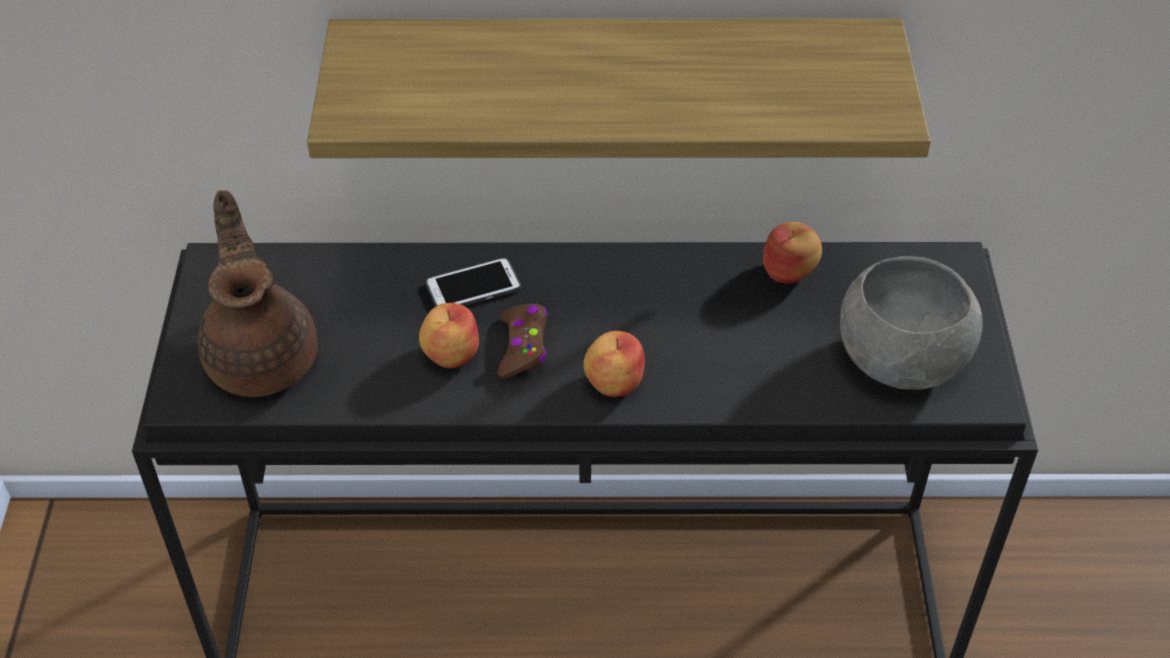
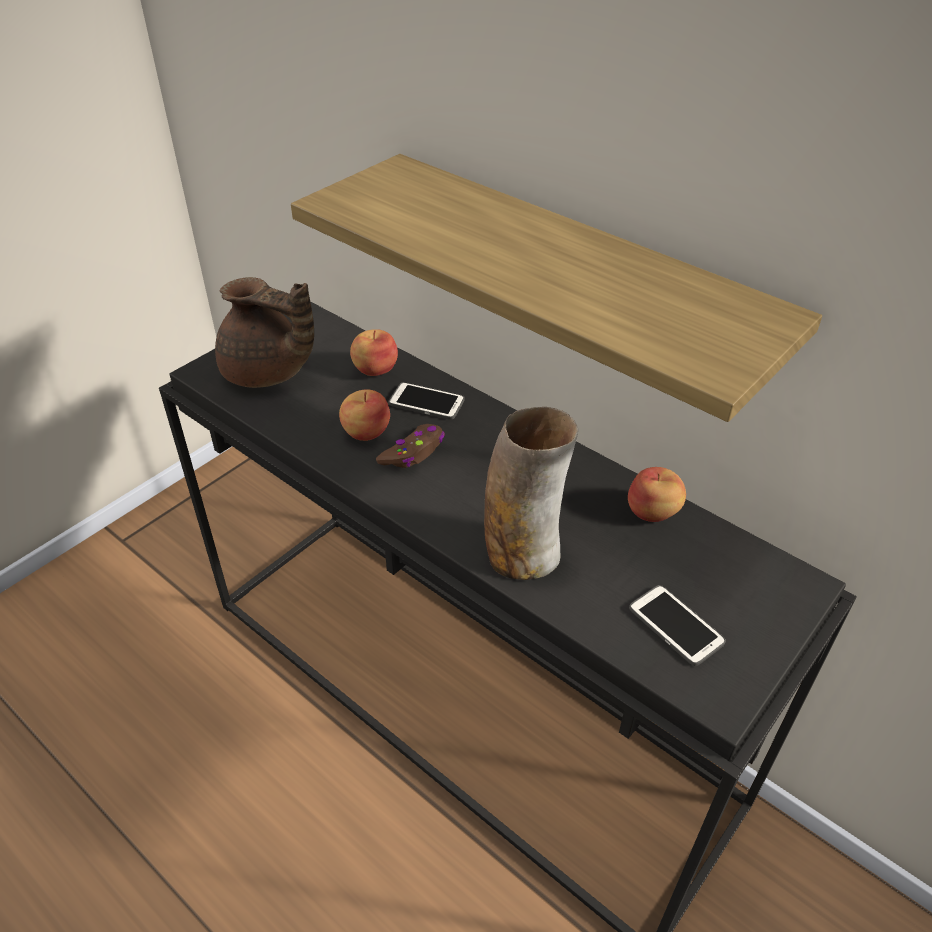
camera: 40 degrees right, 5 degrees down
(263, 356) = (267, 373): brown teapot -> brown teapot turned 90 degrees clockwise
(614, 382) = (443, 508): apple -> apple (375, 368)
(725, 377) = (523, 552): none -> vase
(902, 359) = (676, 626): grey bowl -> phone

